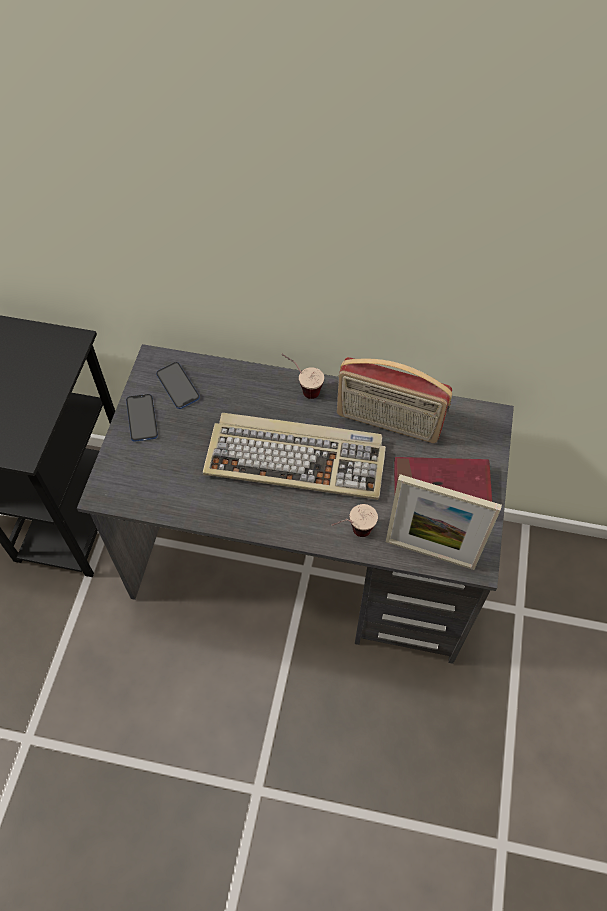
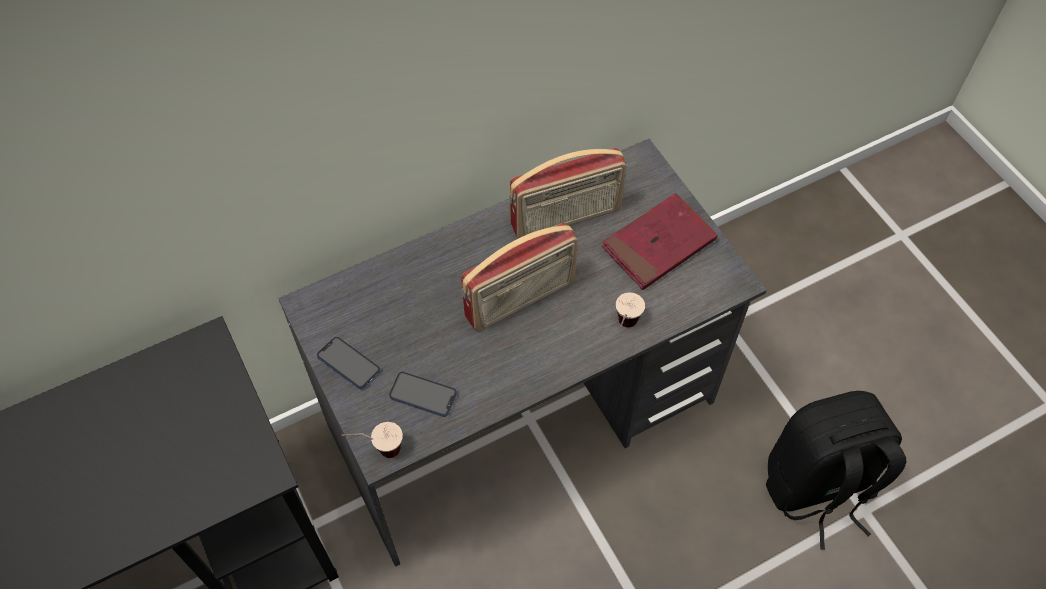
camera: 40 degrees left, 0 degrees up
(178, 386) = (353, 312): phone -> phone (423, 395)
(297, 458) = (521, 300): keyboard -> radio
(302, 388) = (467, 238): cup -> cup (377, 451)
(430, 553) = (696, 299): picture frame -> none
(478, 794) = (817, 488): none -> black backpack

